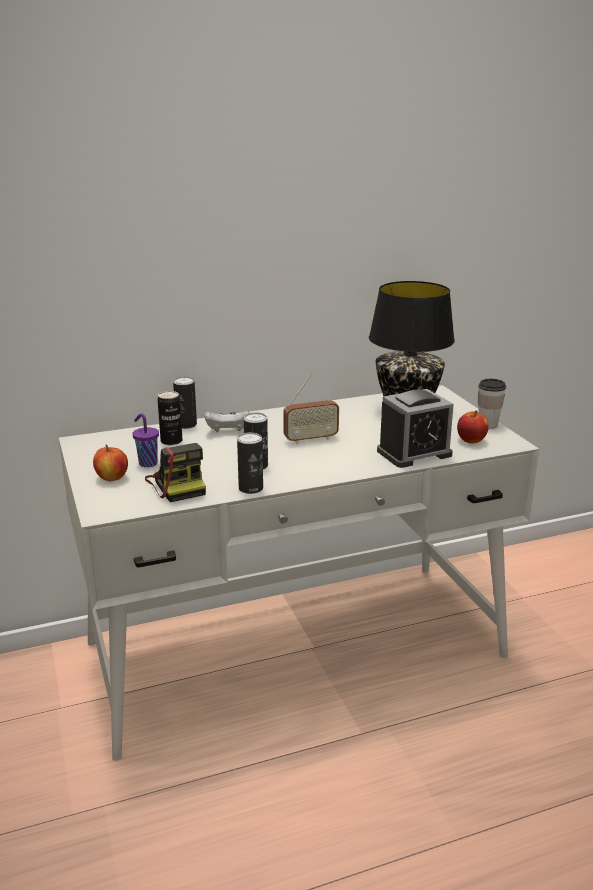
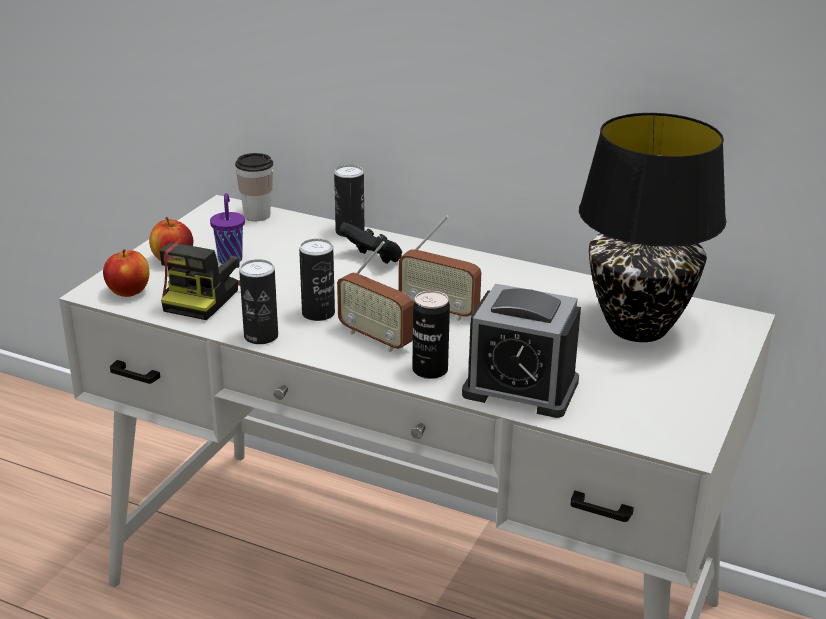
camera: 45 degrees right, 5 degrees up
(171, 441) = (298, 244): can -> can (430, 370)
(228, 431) = (373, 259): white game controller -> black game controller
(309, 463) = (375, 338): none -> radio
(471, 440) = (634, 411): apple -> apple (129, 292)
(488, 424) = (710, 401): cup -> cup (257, 215)

